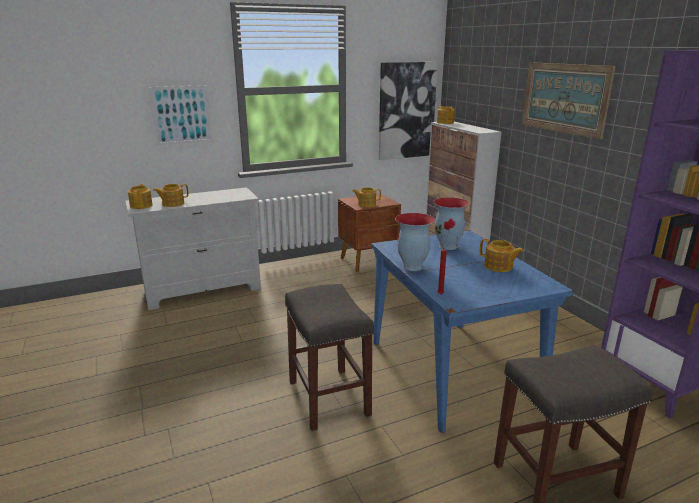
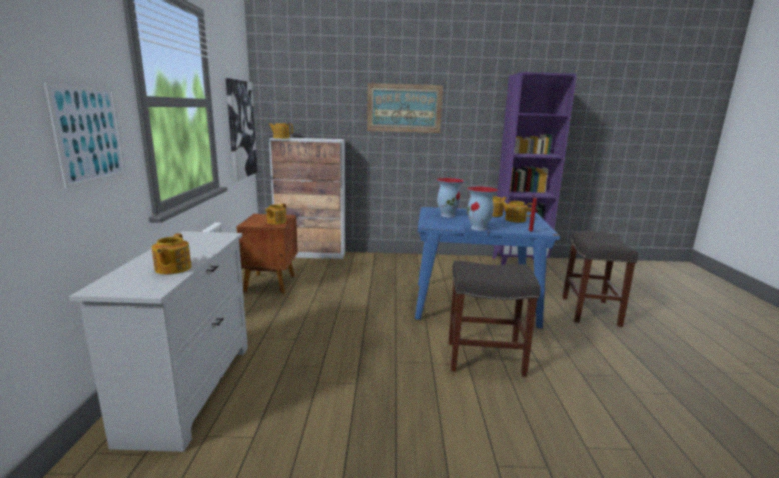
camera: 65 degrees left, 5 degrees down
(141, 205) = (135, 286): teapot -> teapot (514, 220)

